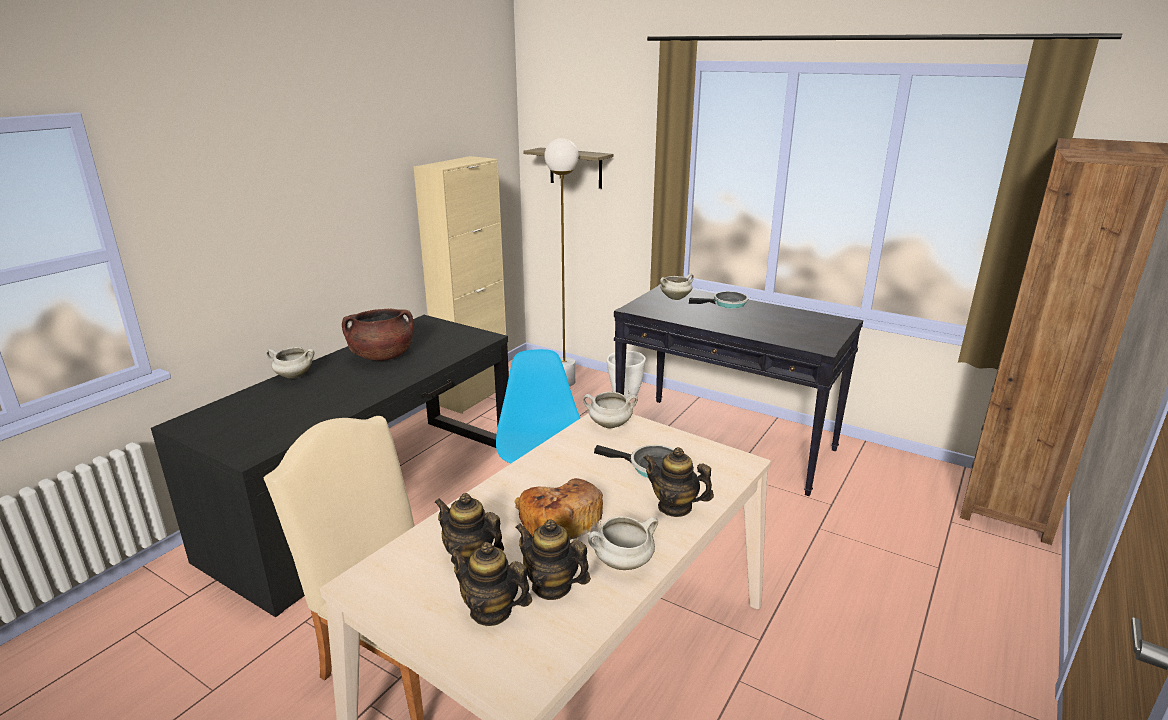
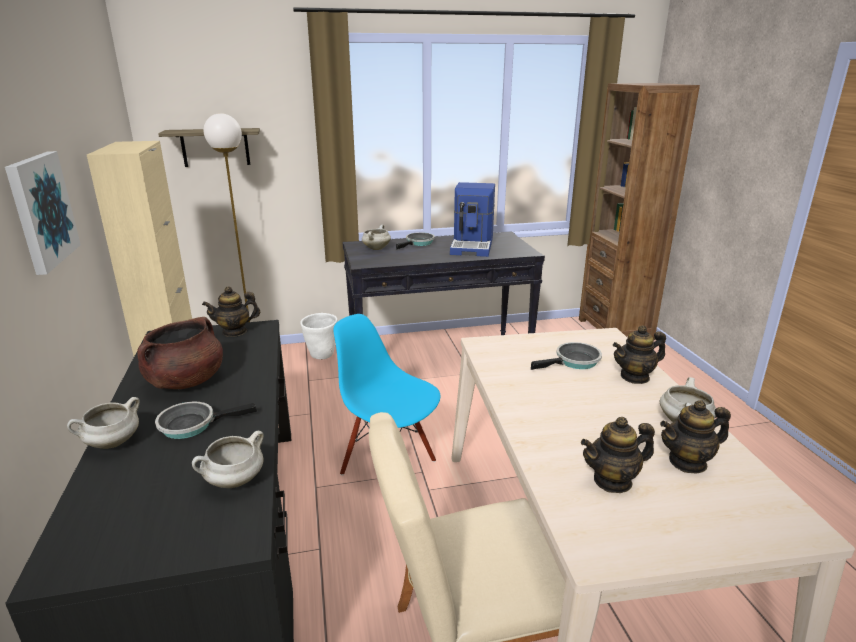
camera: 45 degrees left, 0 degrees up
(337, 205) = (41, 210): none -> picture
(339, 384) = (192, 425): none -> frying pan
(491, 611) = (698, 502): teapot -> teapot (235, 331)
(559, 520) = (602, 422): bread -> none
(609, 425) = (496, 349): white cooking pot -> white cooking pot (234, 482)
(777, 323) = (473, 246): none -> coffee machine

